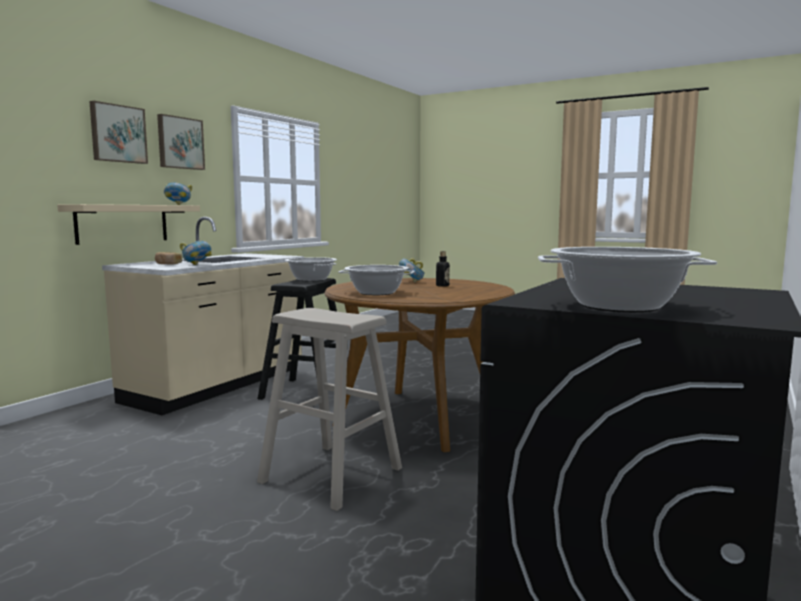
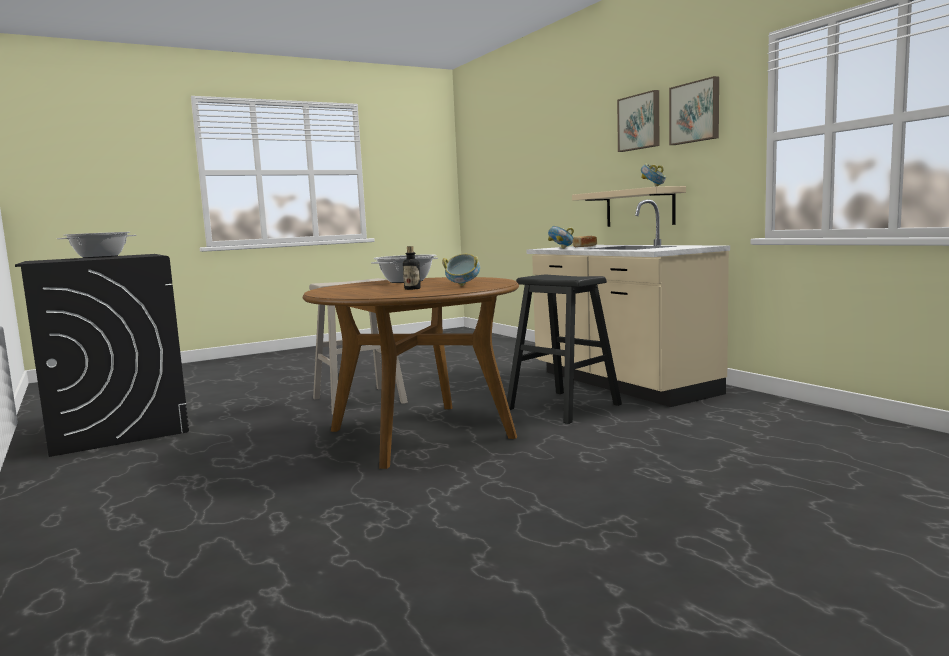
camera: 120 degrees right, 0 degrees up
(311, 279) = (570, 277): cooking pot -> none

